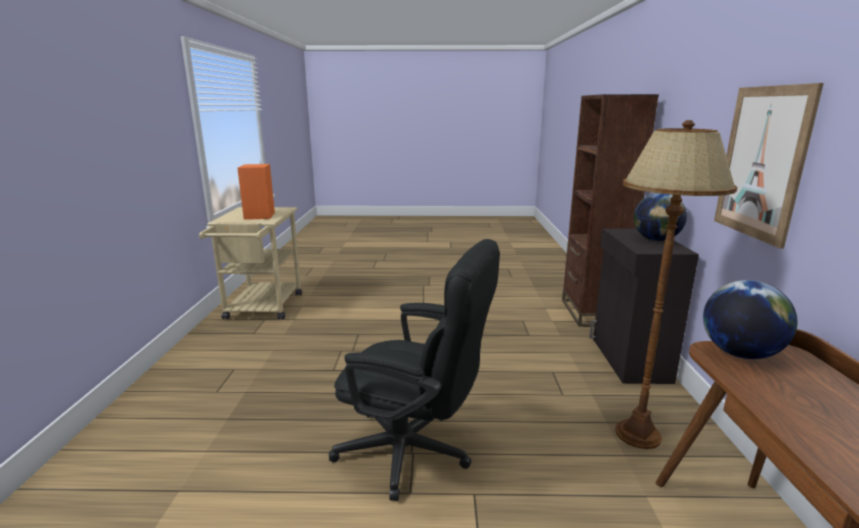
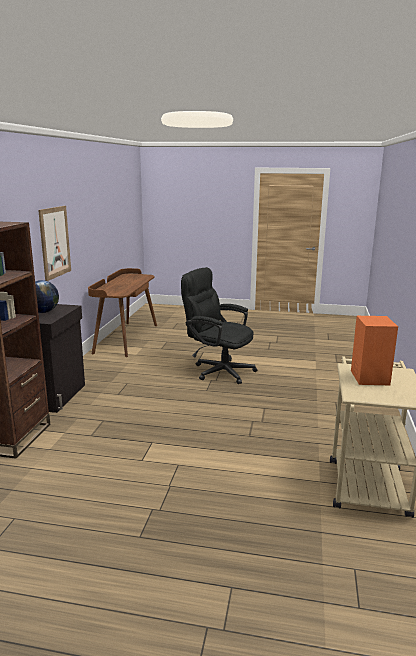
camera: 170 degrees left, 0 degrees up
(637, 434) = (112, 367): brown floor lamp -> none
(740, 354) = (113, 293): globe -> none

